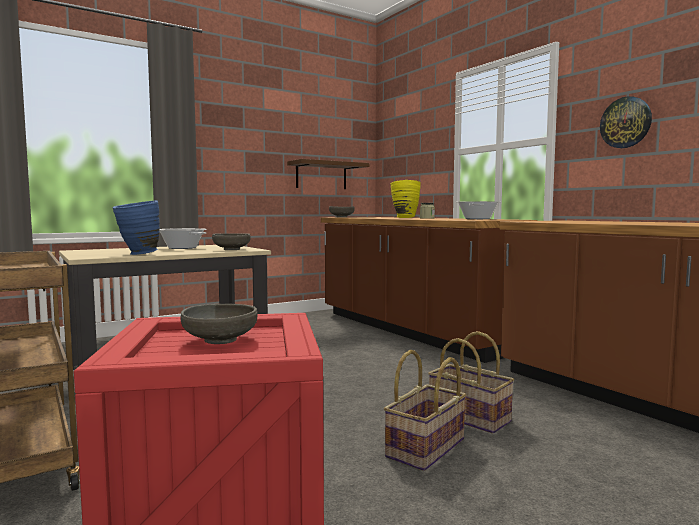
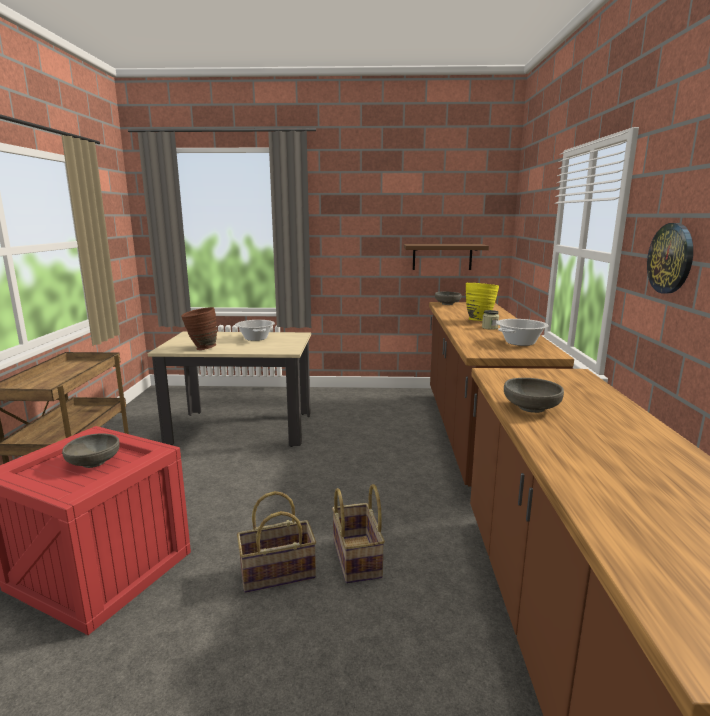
camera: 35 degrees right, 10 degrees up
(138, 254) = (201, 348): blue vase -> brown vase
(231, 249) = (276, 348): grey bowl -> grey bowl (531, 408)

